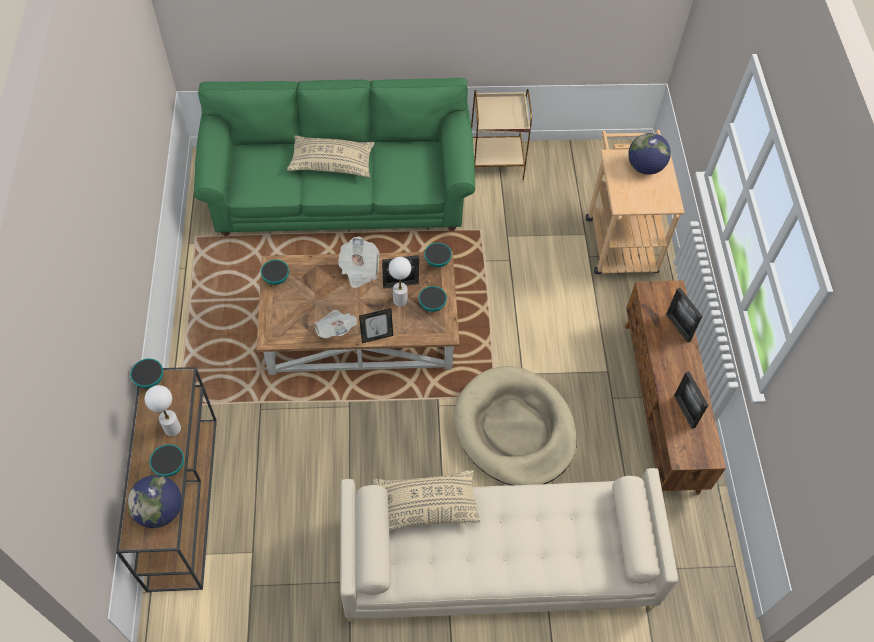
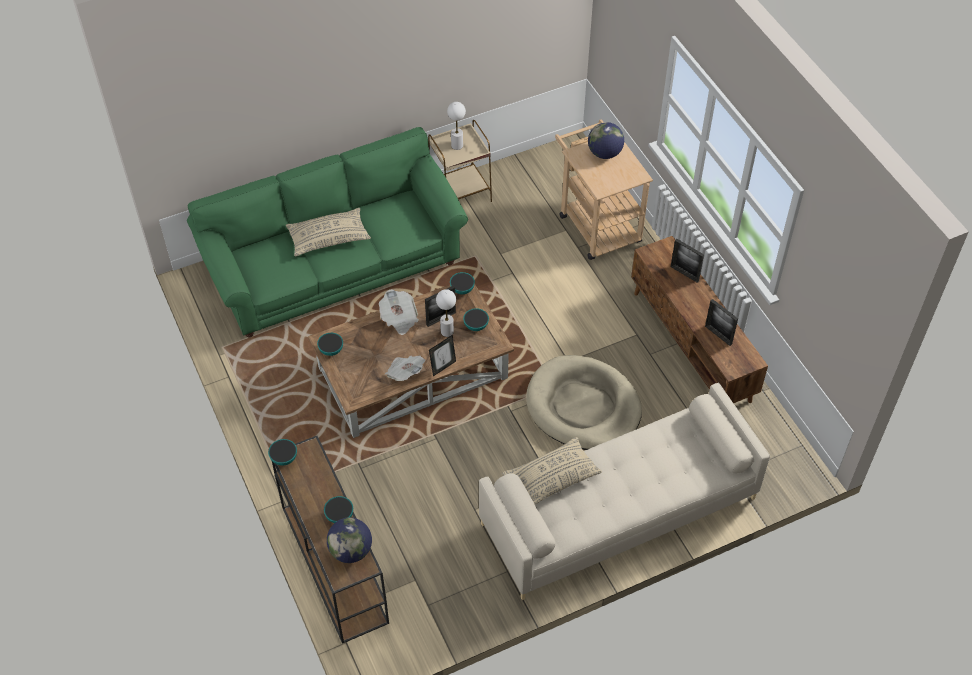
camera: 20 degrees left, 5 degrees down
(172, 429) = (325, 488): white table lamp -> white table lamp (457, 145)

